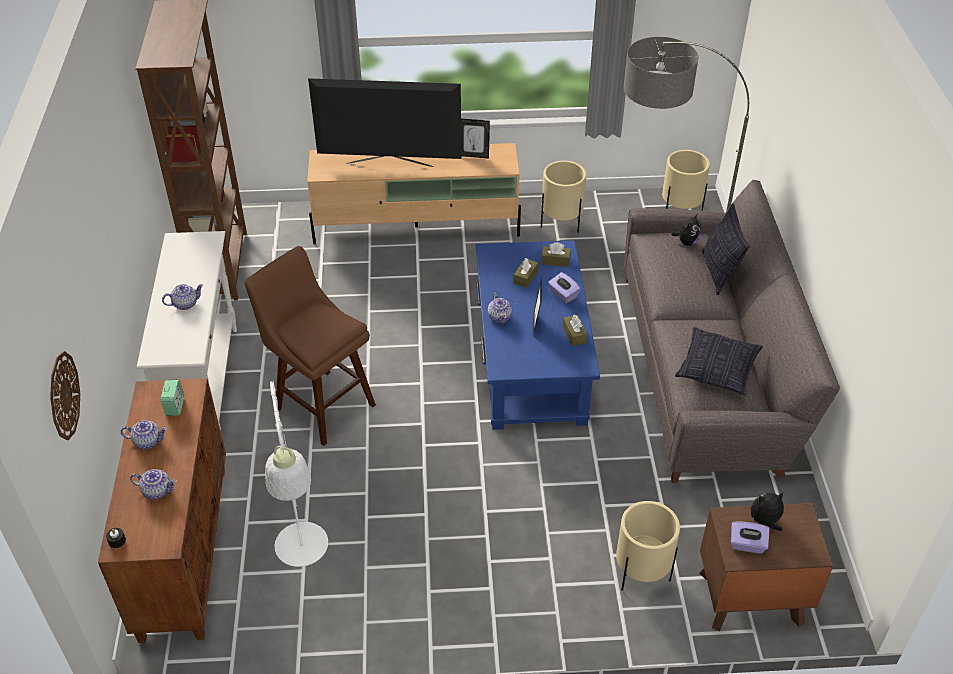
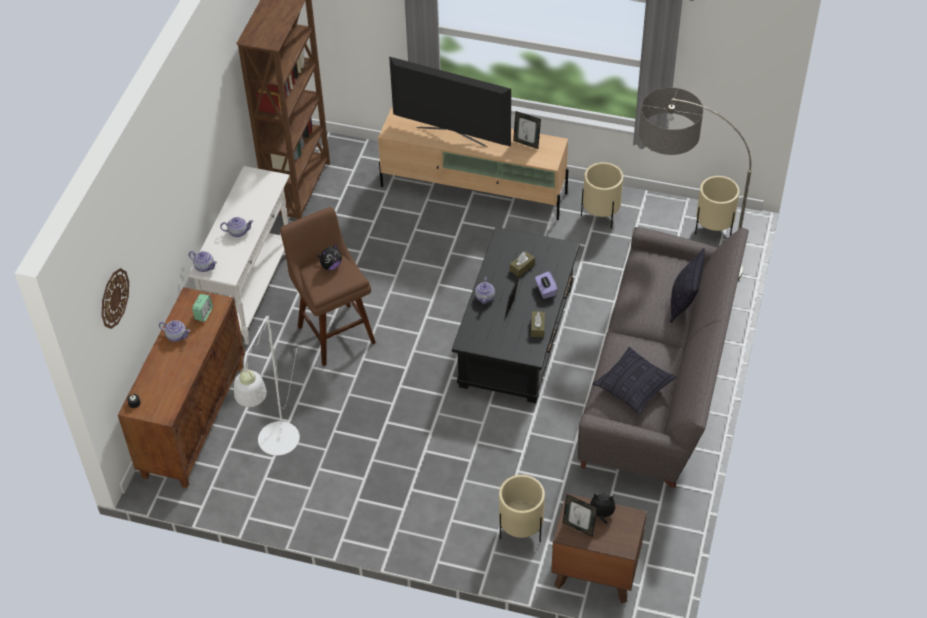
camera: 20 degrees right, 5 degrees up
(157, 490) = (171, 374): teapot -> teapot (205, 266)
(531, 359) = (516, 335): blue coffee table -> black coffee table
(555, 261) = (554, 258): brown tissue box -> none
(687, 242) = (671, 268): plush toy -> plush toy (331, 266)
(747, 545) = (578, 527): purple tissue box -> picture frame

